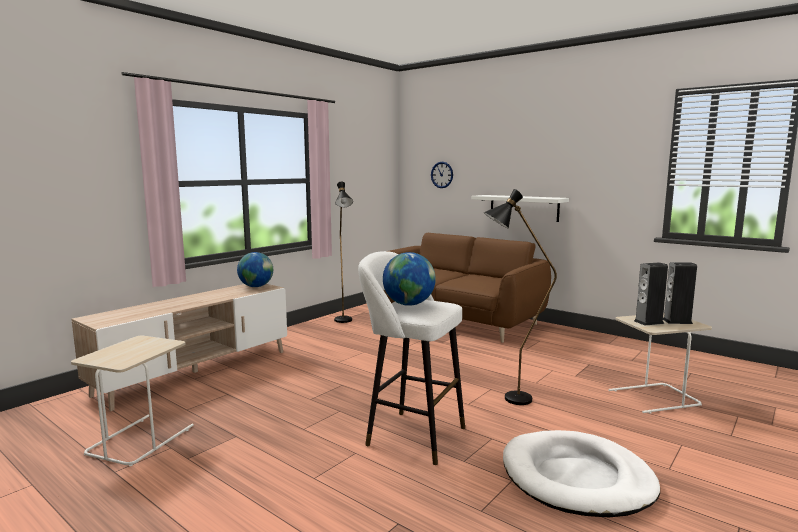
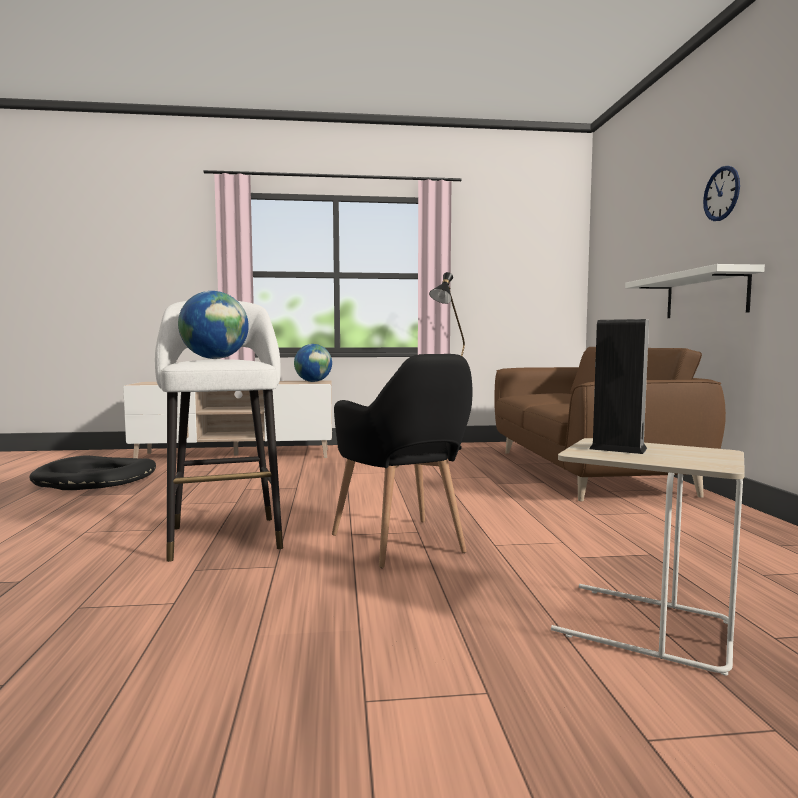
camera: 45 degrees right, 5 degrees down
(140, 439) = (97, 478): beige side table -> black dog bed
(442, 175) = (623, 263): wall clock -> wall clock (721, 193)
(508, 400) = (404, 546): black floor lamp -> black armchair
(577, 478) = (227, 637): white dog bed -> none
(677, 321) = (688, 457): speaker -> none

